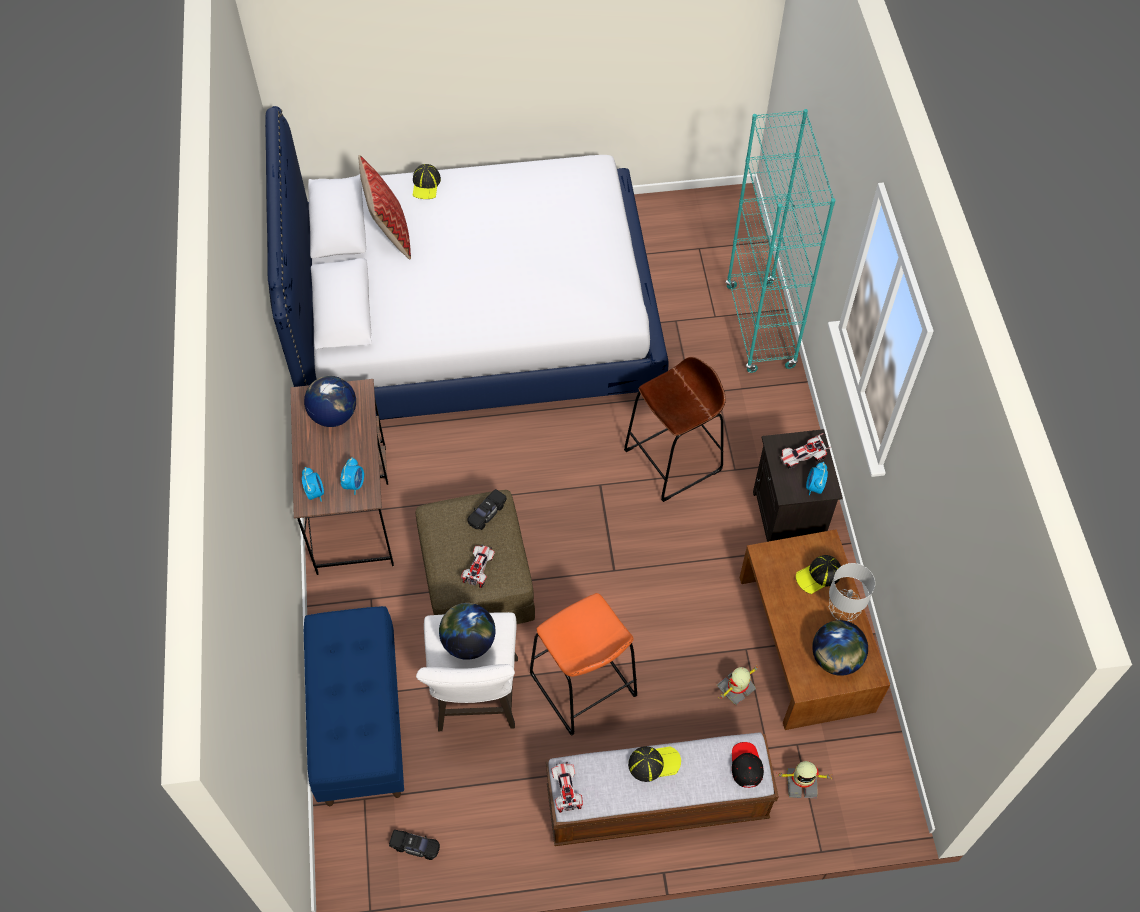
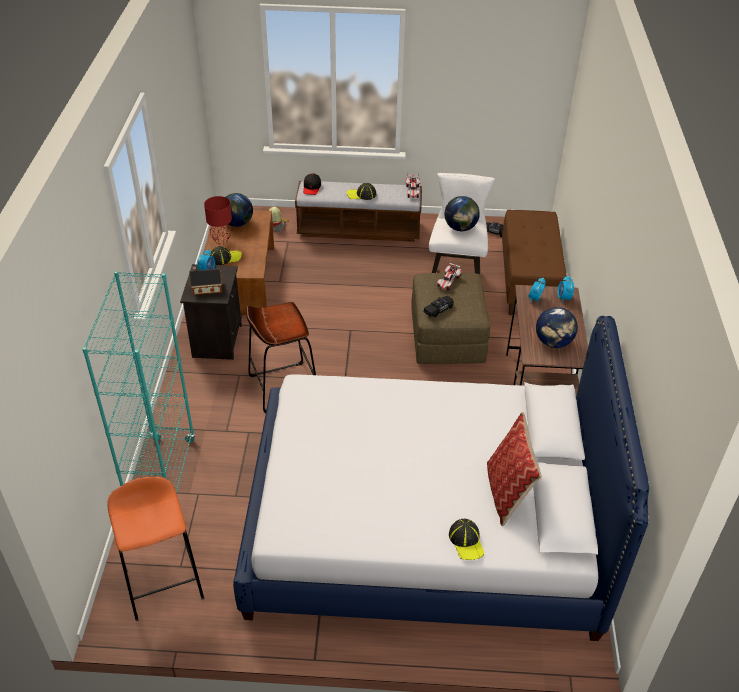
camera: 170 degrees left, 15 degrees down
(359, 721) = (528, 282): blue bench -> brown bench
(426, 185) = (466, 541): cap -> cap turned 150 degrees clockwise
(583, 685) = (387, 279): orange stool -> orange stool (163, 581)
(736, 688) = (294, 266): toy robot -> none
(802, 457) = (206, 287): toy car -> toy house
(843, 612) = (221, 240): grey table lamp -> red table lamp

